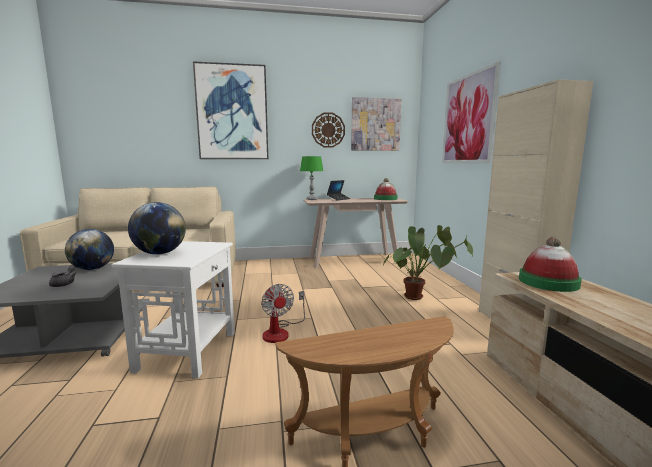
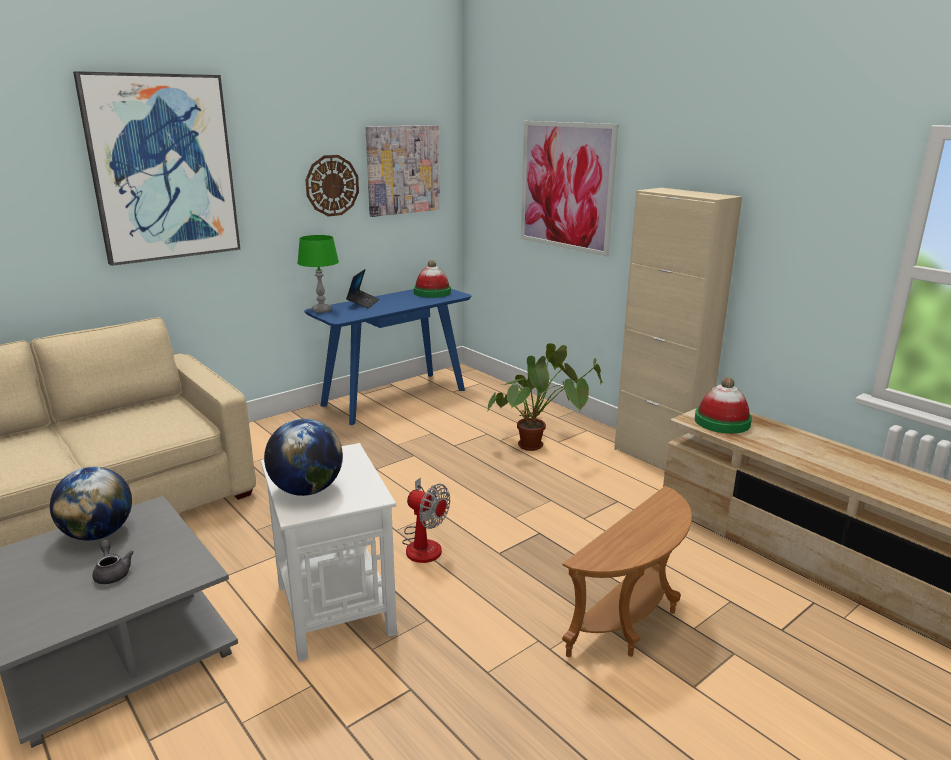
camera: 30 degrees left, 10 degrees up
(353, 260) = (394, 397): beige console table -> blue console table

